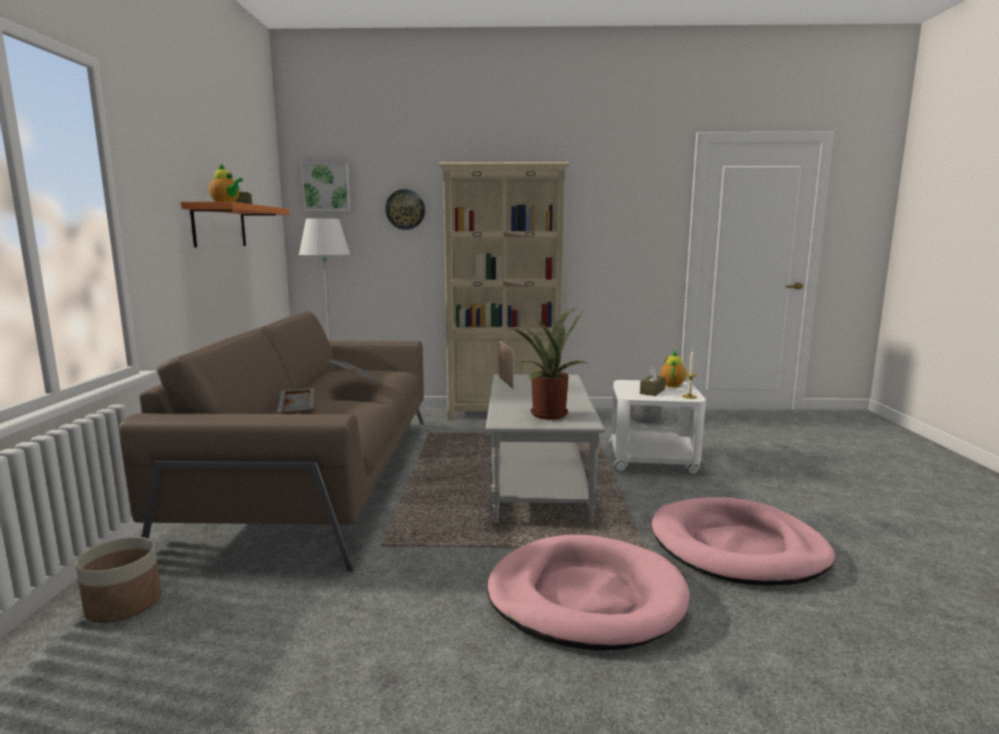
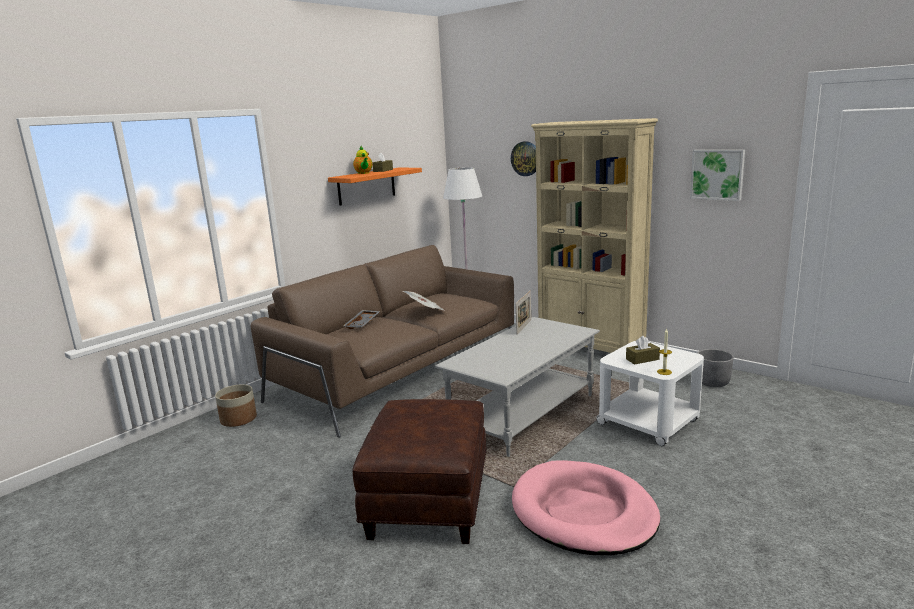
camera: 40 degrees right, 5 degrees up
(326, 187) = (472, 140): picture -> picture (717, 174)
(546, 413) = (493, 362): potted plant -> none
(585, 597) = (427, 500): pink dog bed -> brown ottoman
(672, 385) = (678, 356): teapot -> none

